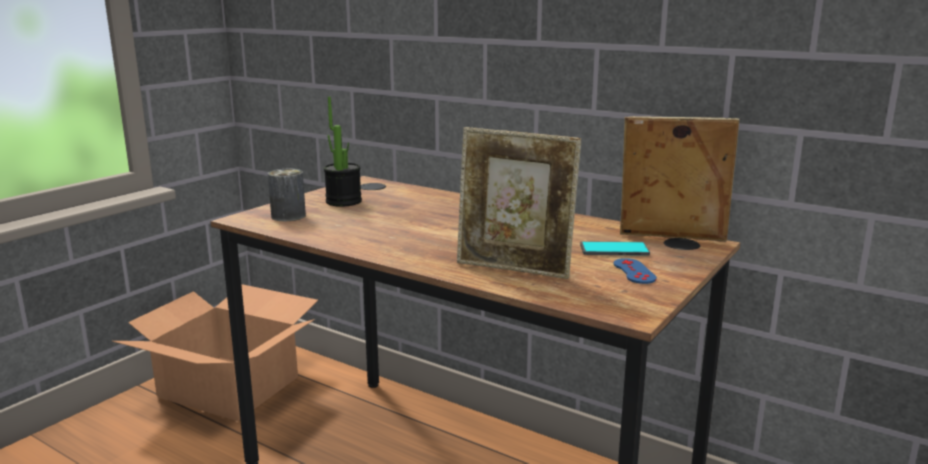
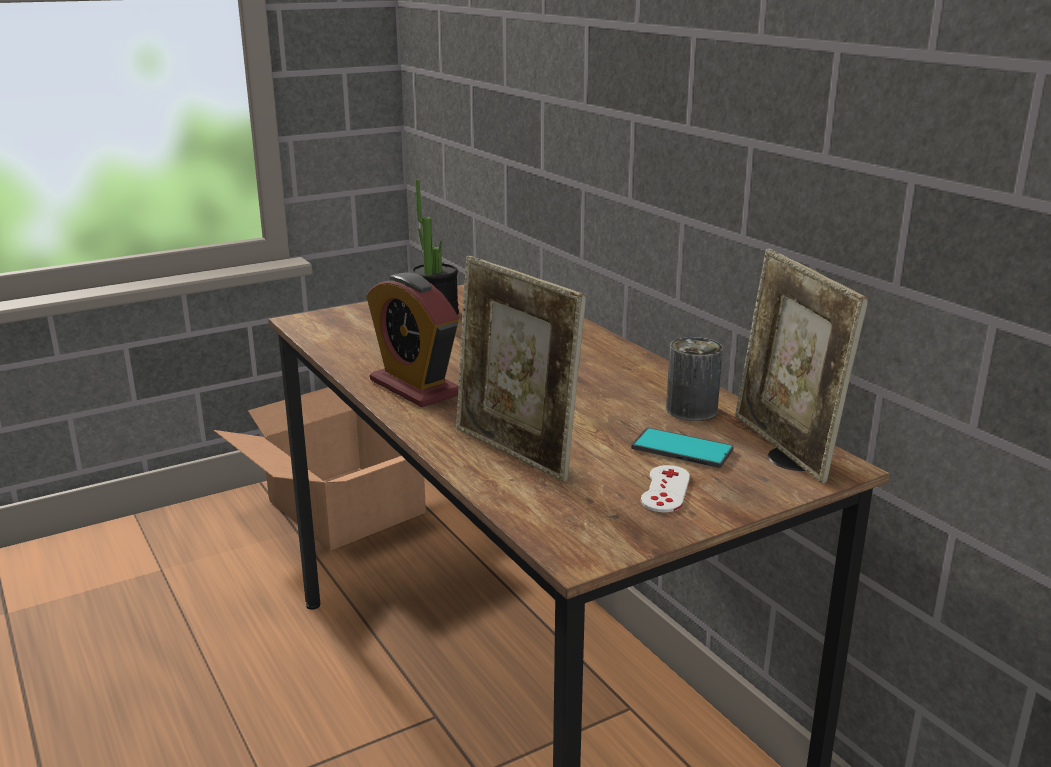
camera: 25 degrees right, 5 degrees up
(288, 216) = (352, 325): can -> can (691, 409)
(391, 245) = (415, 387): none -> alarm clock
(634, 271) = (665, 489): blue game controller -> white game controller
(671, 239) = (785, 447): picture frame -> picture frame turned 150 degrees counterclockwise

